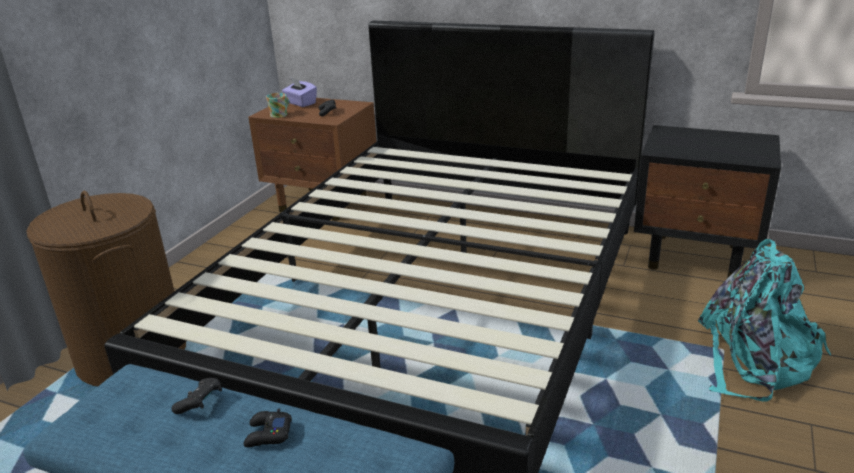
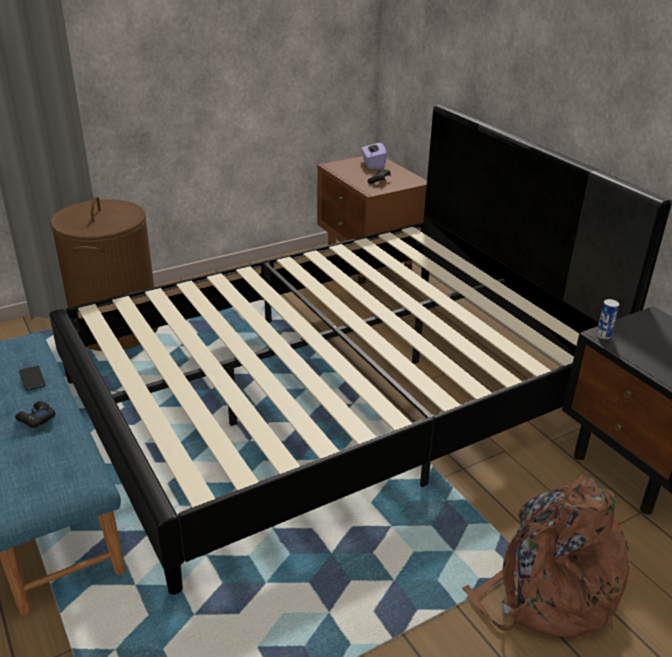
camera: 35 degrees right, 5 degrees up
(200, 403) = (32, 378): black game controller -> phone
(281, 114) = (342, 171): mug -> none
(658, 150) = (603, 335): none -> can
(754, 360) = (547, 592): turquoise backpack -> brown backpack

